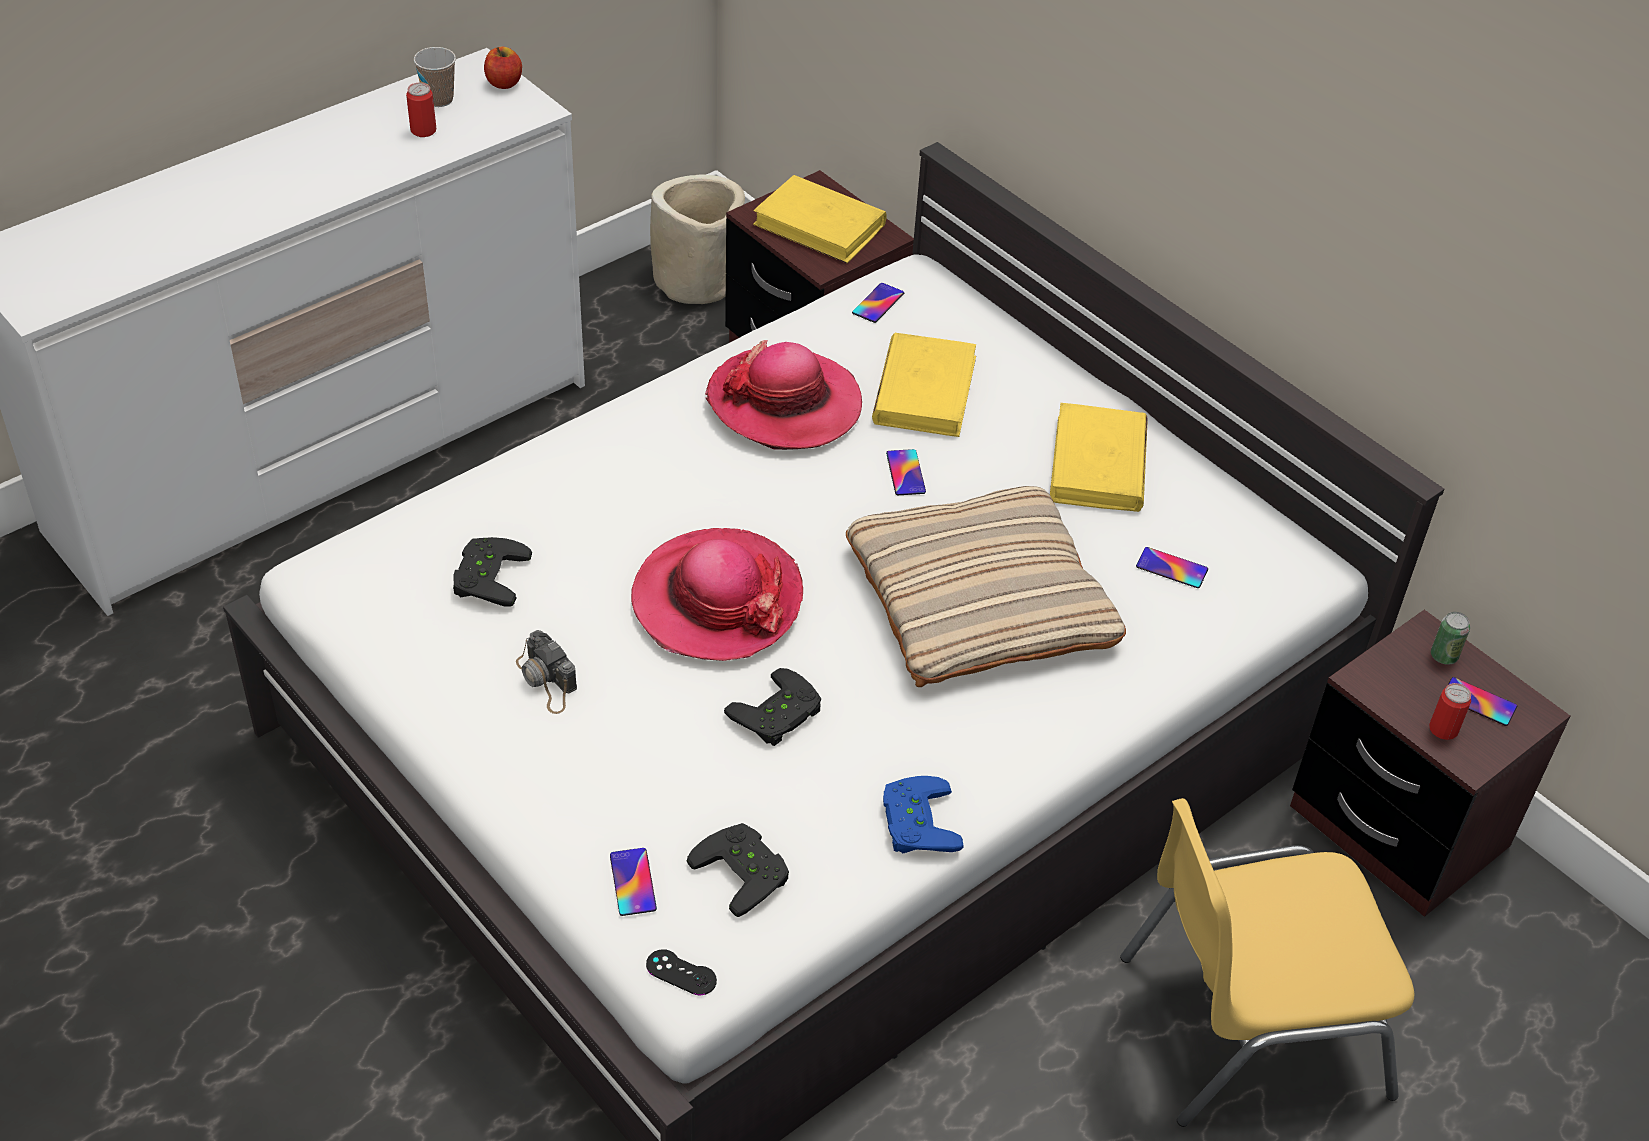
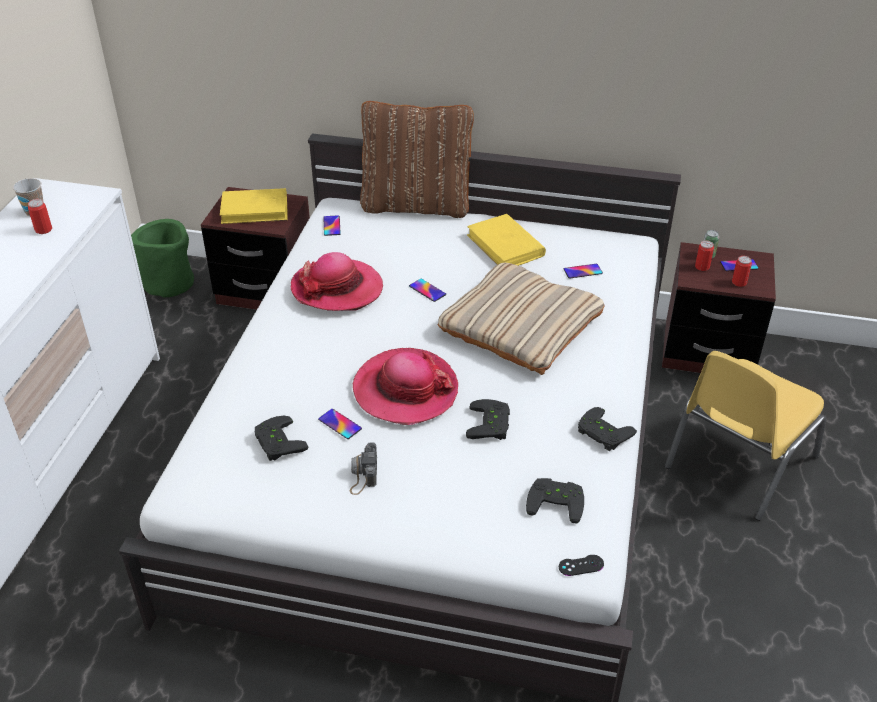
camera: 35 degrees left, 5 degrees down
(504, 83) = (65, 190): apple -> none
(547, 680) = (363, 474): camera -> camera turned 75 degrees clockwise
(633, 882) = (512, 539): phone -> phone (340, 424)
(698, 280) = (170, 283): beige planter -> green planter
(914, 821) = (602, 433): blue game controller -> black game controller
(924, 390) = (395, 252): yellow book -> none
(1036, 331) = (416, 205): none -> brown pillow
(1409, 669) = (702, 267): none -> can

